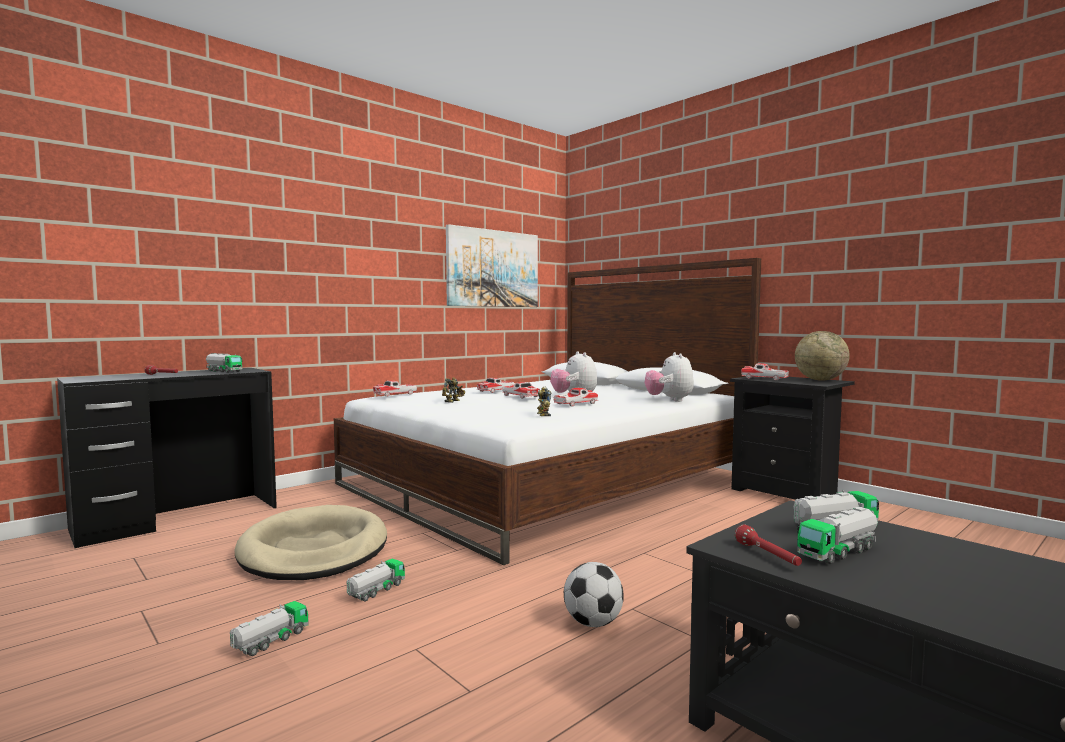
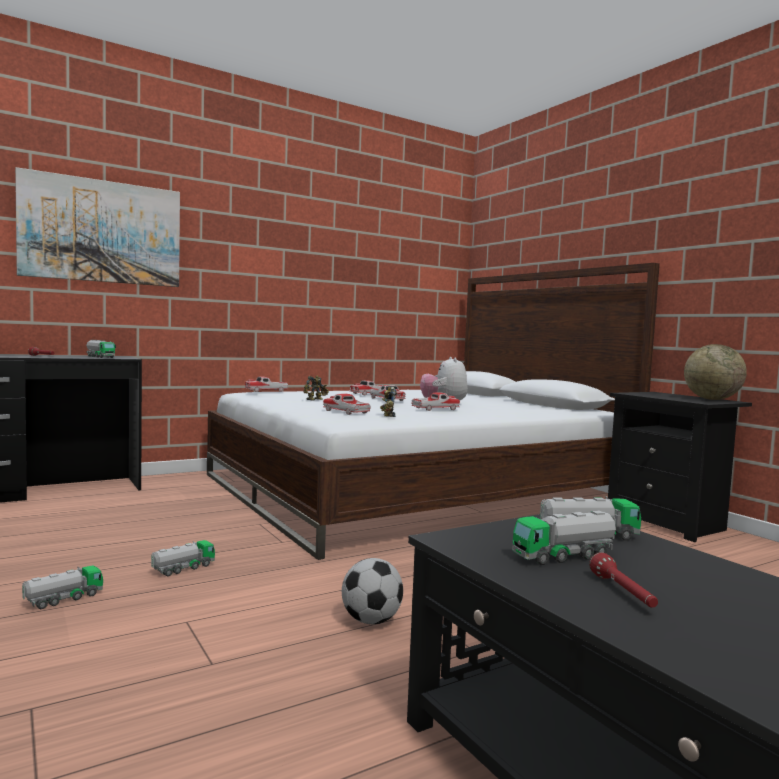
camera: 10 degrees right, 0 degrees up
(314, 550) = (151, 528): beige dog bed -> none
(493, 268) = (386, 271): picture -> picture (102, 231)
(669, 400) = (541, 412): plush toy -> none
(764, 379) = (648, 395): toy car -> toy car (346, 412)
(768, 556) = (482, 552): red flashlight -> red flashlight (623, 593)

